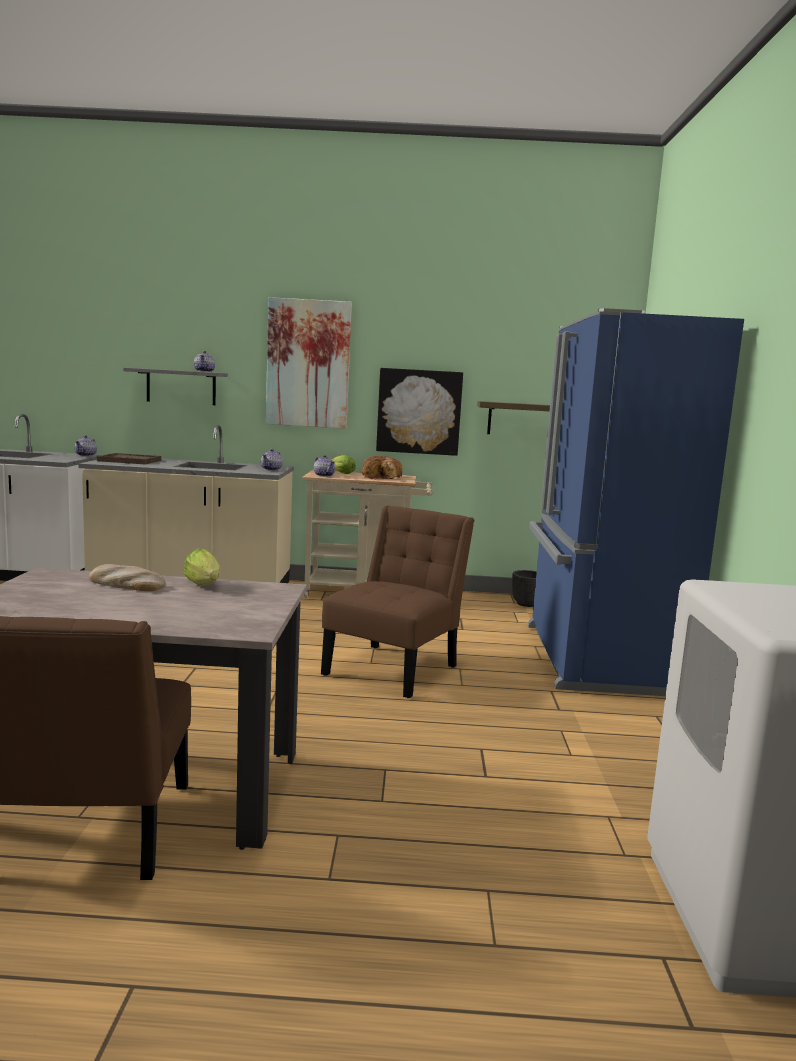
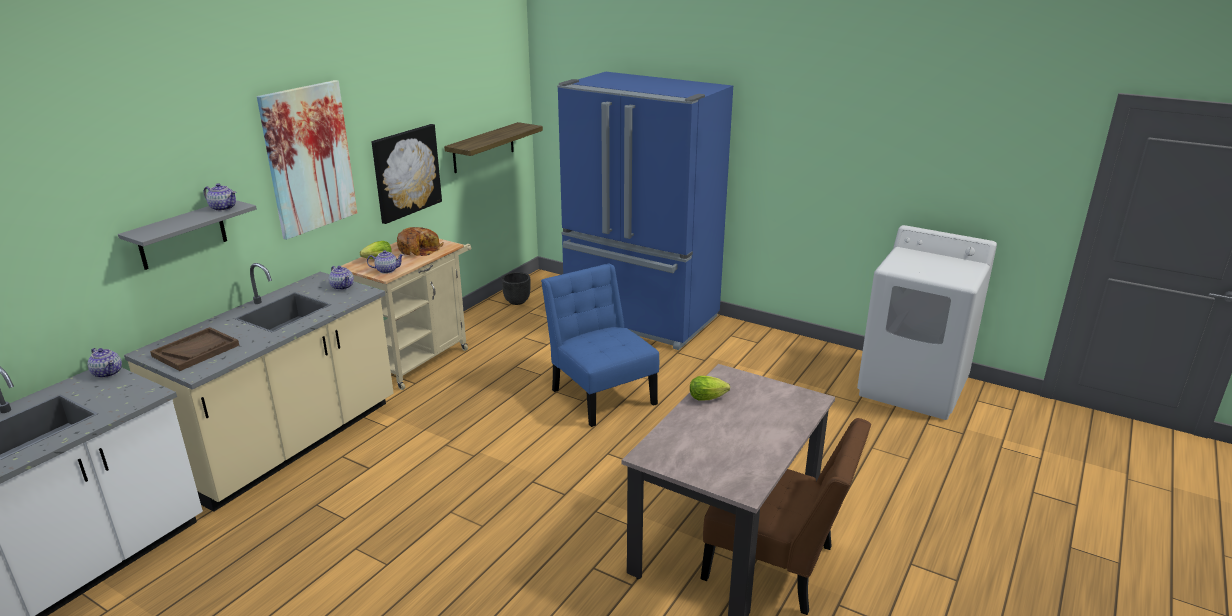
camera: 60 degrees left, 15 degrees up
(126, 584) = (693, 426): bread -> none
(395, 668) = (601, 394): brown chair -> blue chair

